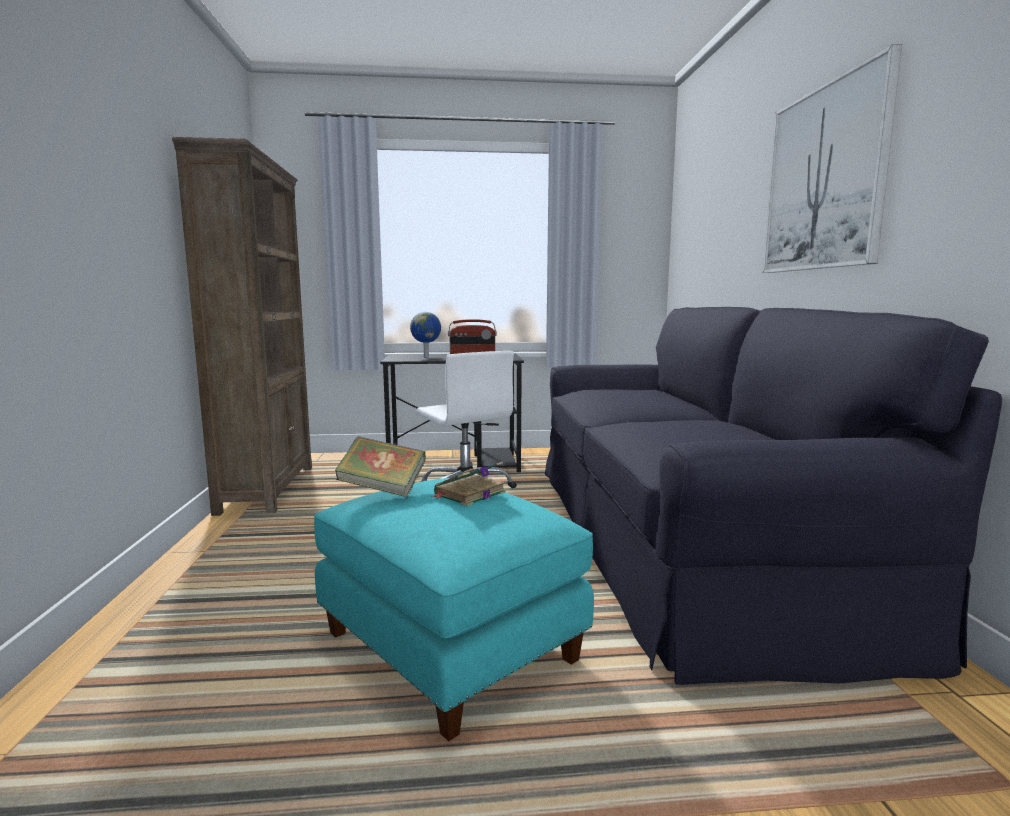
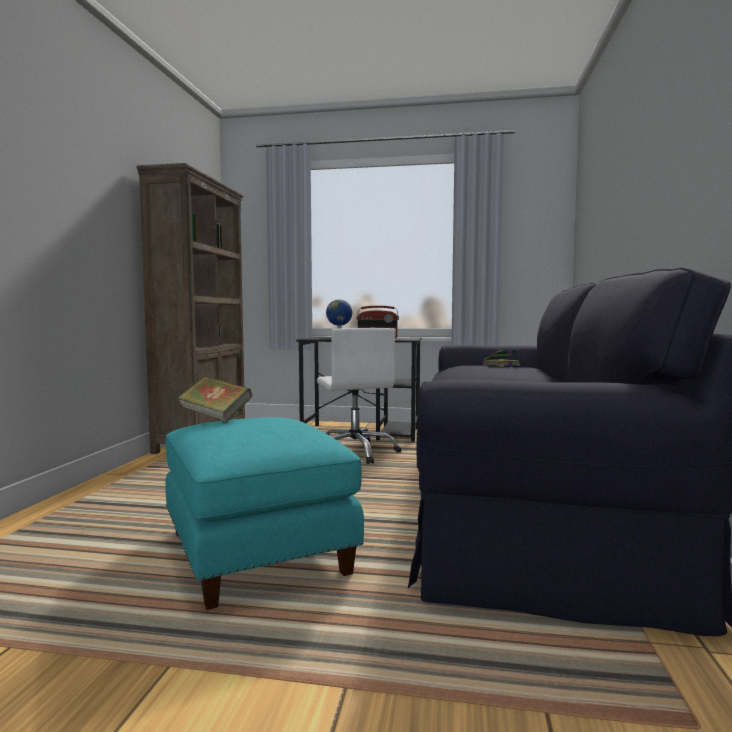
camera: 15 degrees right, 5 degrees down
(468, 494) = (274, 423): book -> book (500, 365)
(824, 178) = (657, 157): picture -> none

